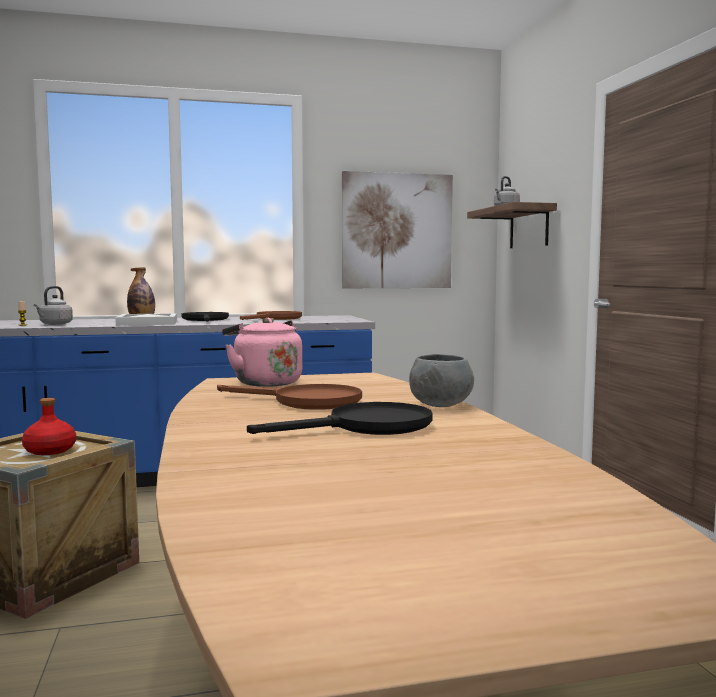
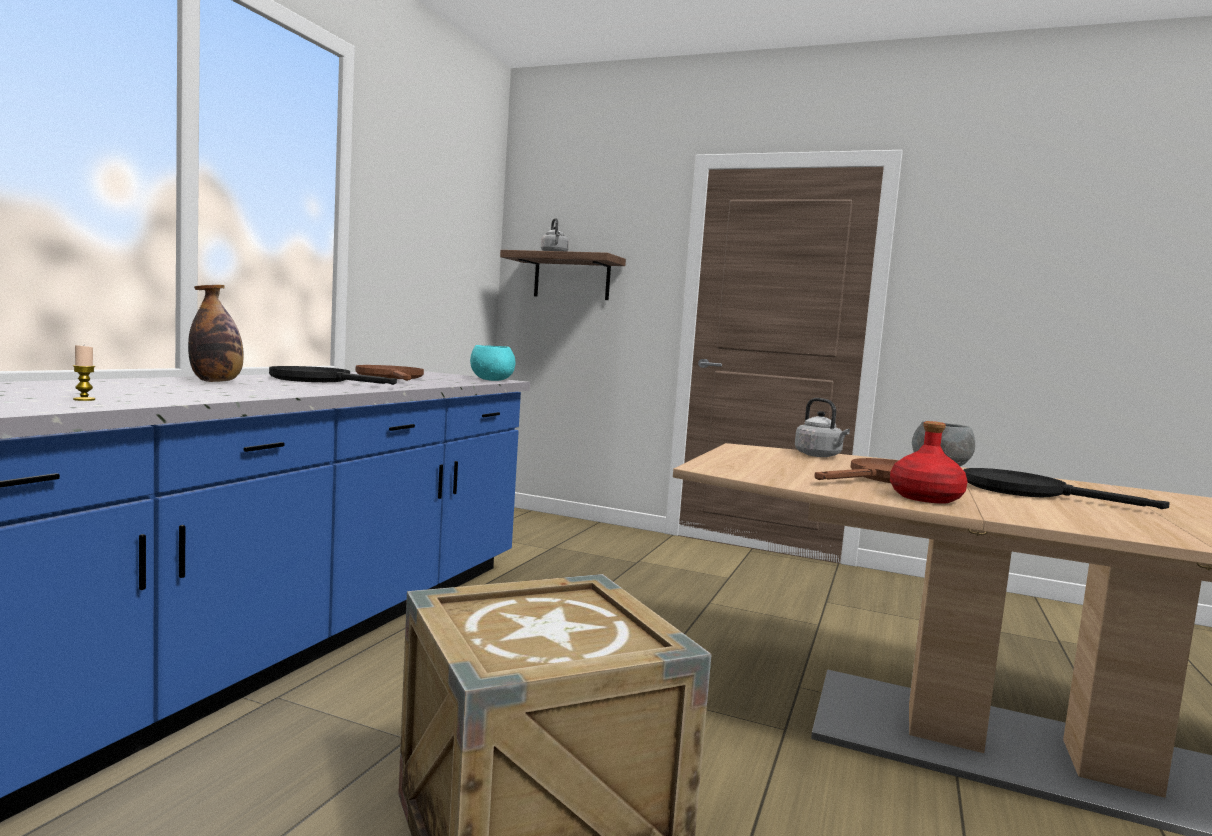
camera: 55 degrees left, 0 degrees up
(49, 451) = (566, 620): red bottle -> red bottle (925, 498)
(54, 324) = (140, 395): grey kettle -> grey kettle (819, 456)
(148, 323) = (289, 388): white tray -> none
(264, 383) = (749, 465): pink kettle -> none
(343, 320) = (491, 380): none -> turquoise bowl
(367, 427) = (1028, 491): black frying pan -> black frying pan turned 60 degrees counterclockwise
(397, 231) = (431, 261): picture -> none

